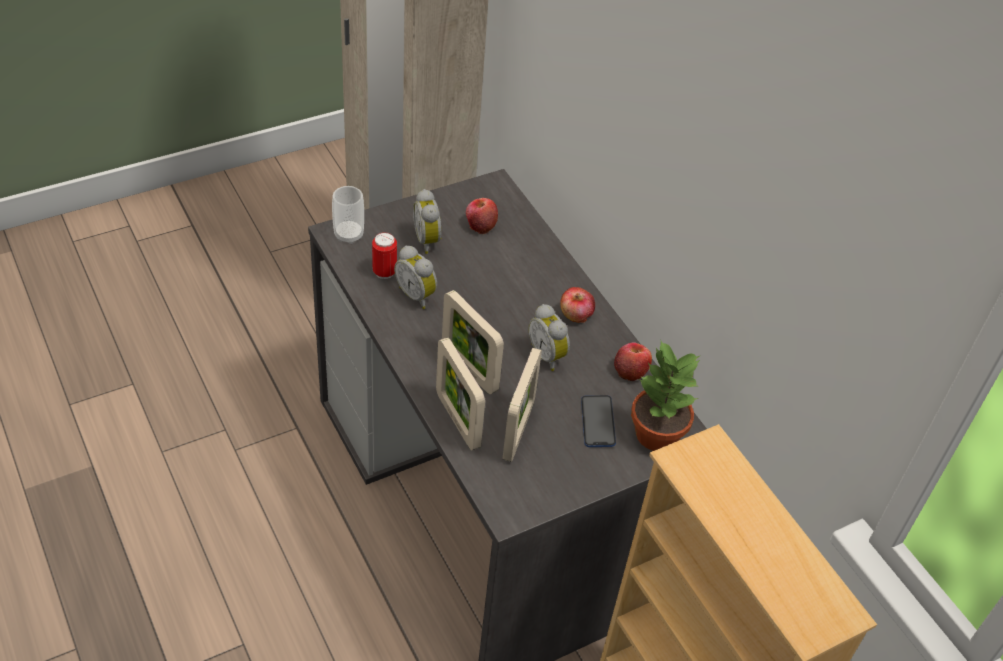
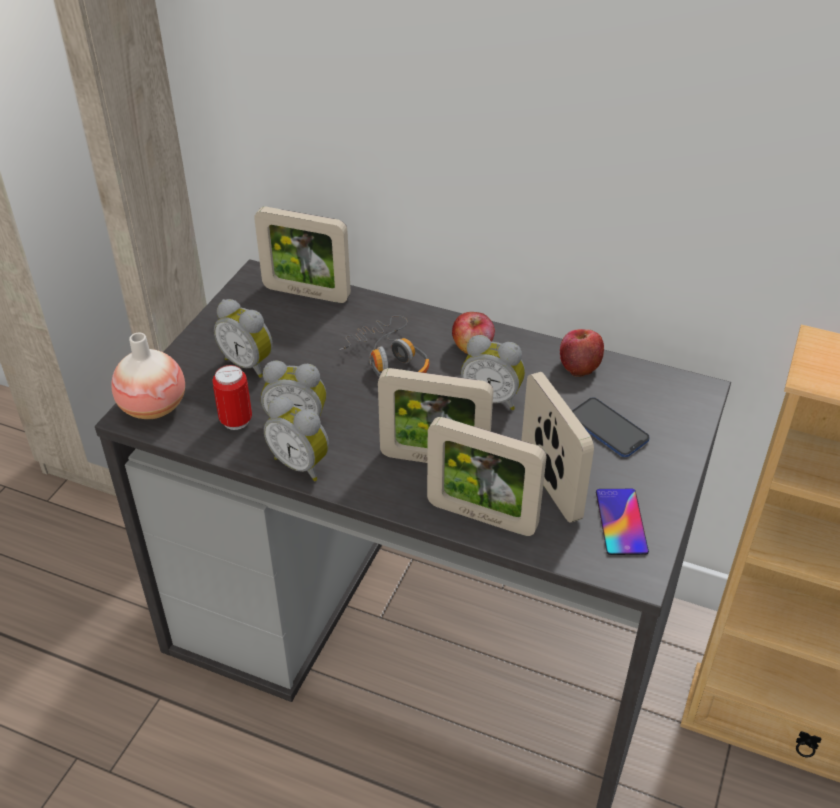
camera: 35 degrees left, 5 degrees down
(349, 235) = (153, 407): cup -> vase
(393, 322) = (302, 464): none -> alarm clock
(480, 225) = (286, 320): apple -> none
(513, 214) = (306, 293): none -> picture frame
(514, 291) = (390, 360): none -> headphones
(535, 480) = (621, 522): none -> phone
(655, 433) = (666, 405): potted plant -> none

